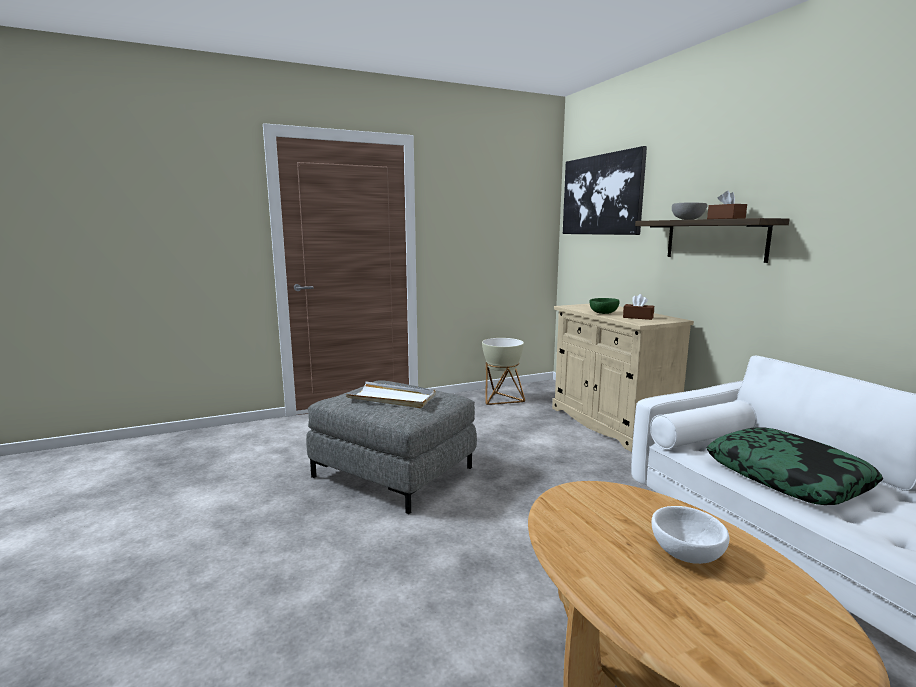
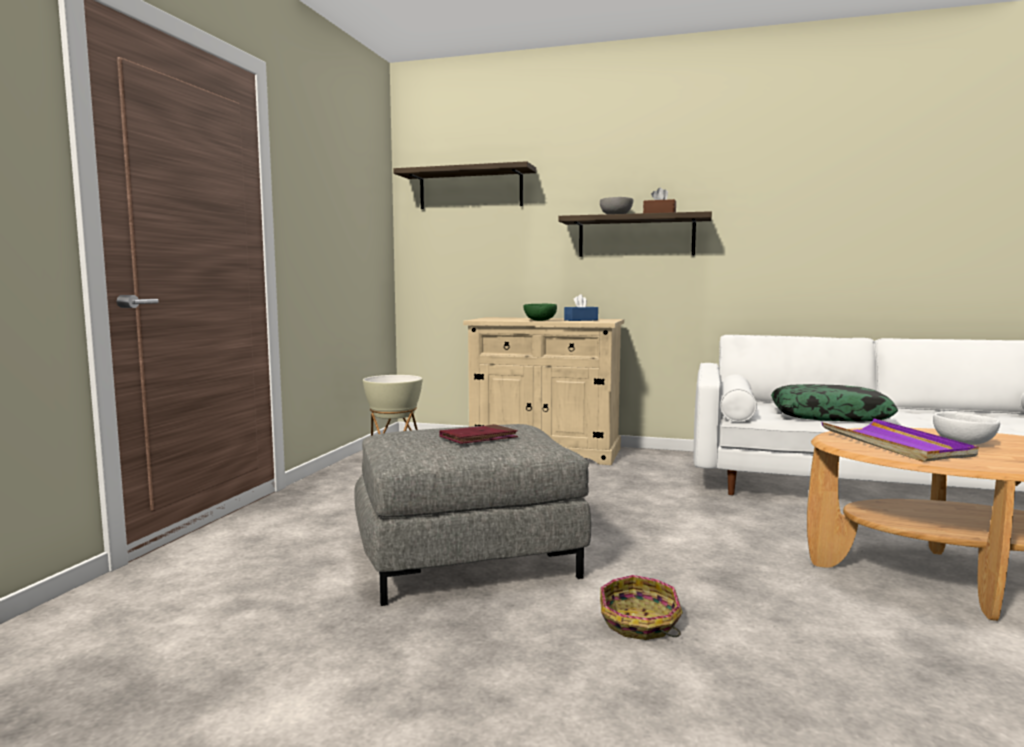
camera: 50 degrees left, 5 degrees down
(365, 553) = (639, 624): none -> basket
(392, 398) = (478, 438): white tray -> red book
(601, 195) = (470, 189): picture -> shelf
(605, 518) = (895, 444): none -> purple tray
(638, 317) = (581, 320): brown tissue box -> blue tissue box

